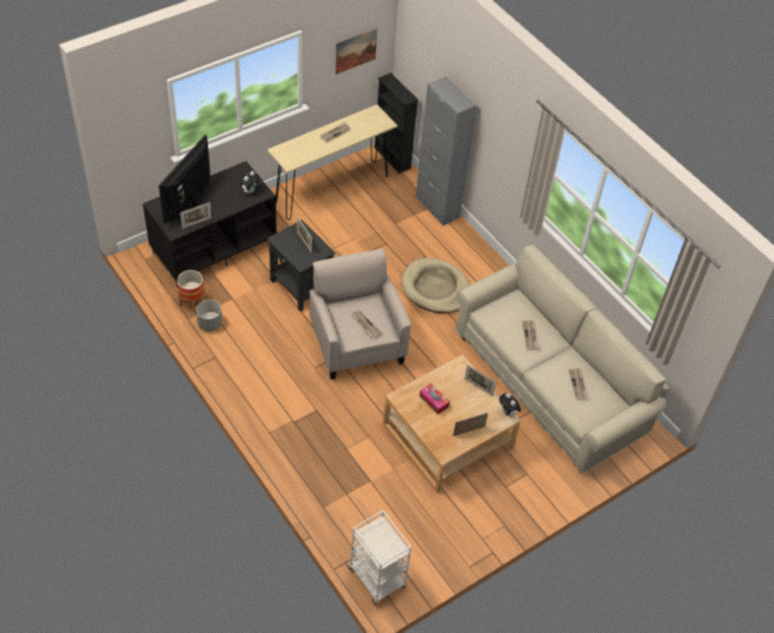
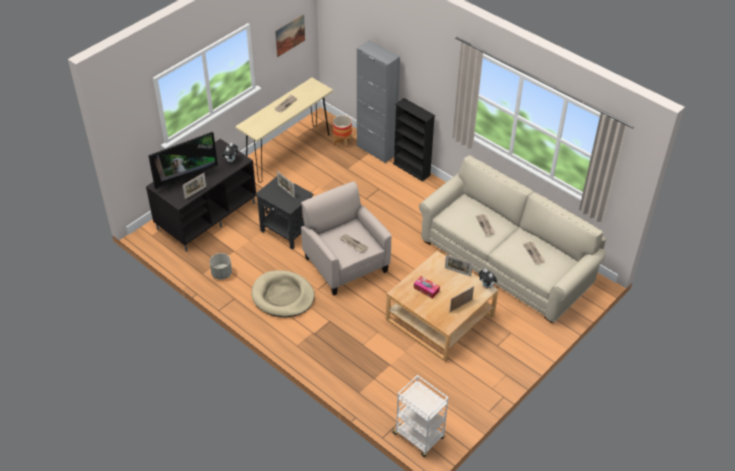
camera: 10 degrees left, 5 degrees down
(191, 204) = (186, 179): television -> television turned 135 degrees counterclockwise
(193, 303) = (202, 261): planter -> planter (342, 142)
(392, 157) = (328, 120): black bookcase -> black bookcase (411, 169)
(435, 288) = (394, 210): beige dog bed -> beige dog bed (283, 296)

